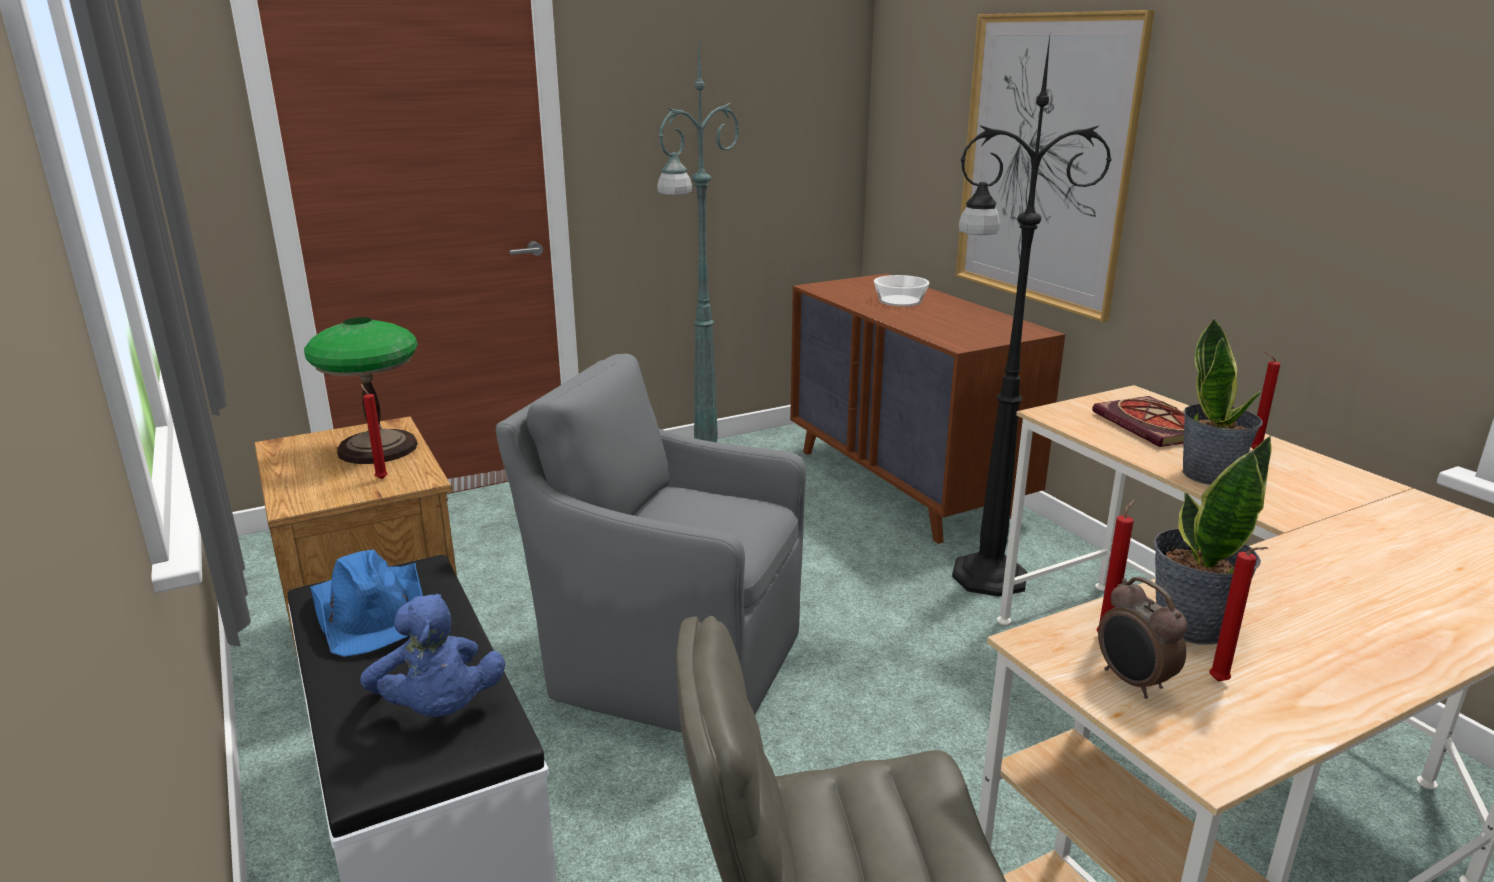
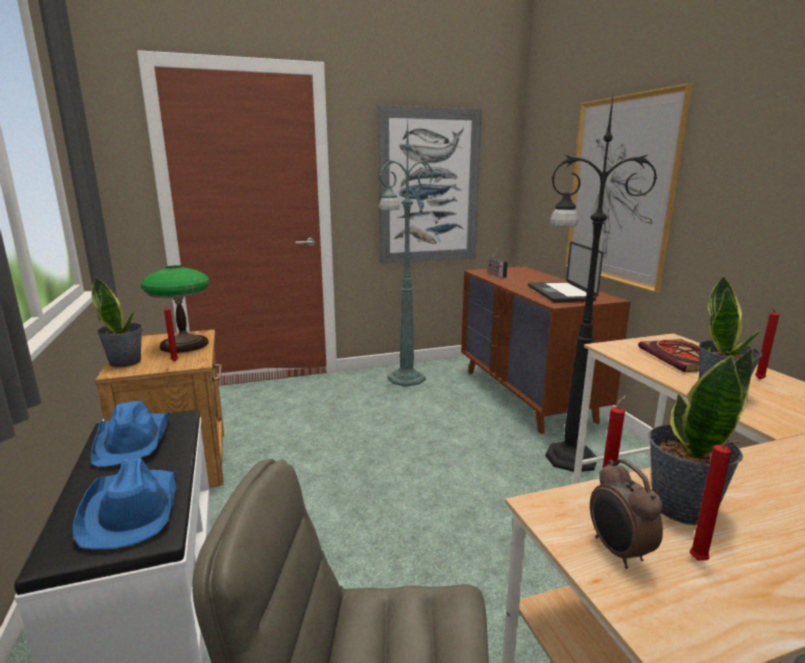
camera: 10 degrees right, 5 degrees down
(298, 486) = (126, 362): none -> potted plant
(439, 710) = (132, 509): blue plush toy -> blue hat
(671, 663) = (345, 494): grey armchair -> none
(727, 145) = (429, 187): none -> picture
(847, 293) = (495, 275): none -> radio
(900, 301) = (527, 280): bowl -> none
(959, 325) = (560, 293): none -> laptop

